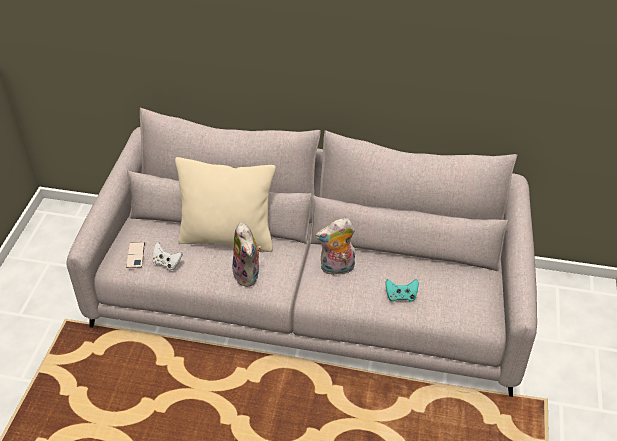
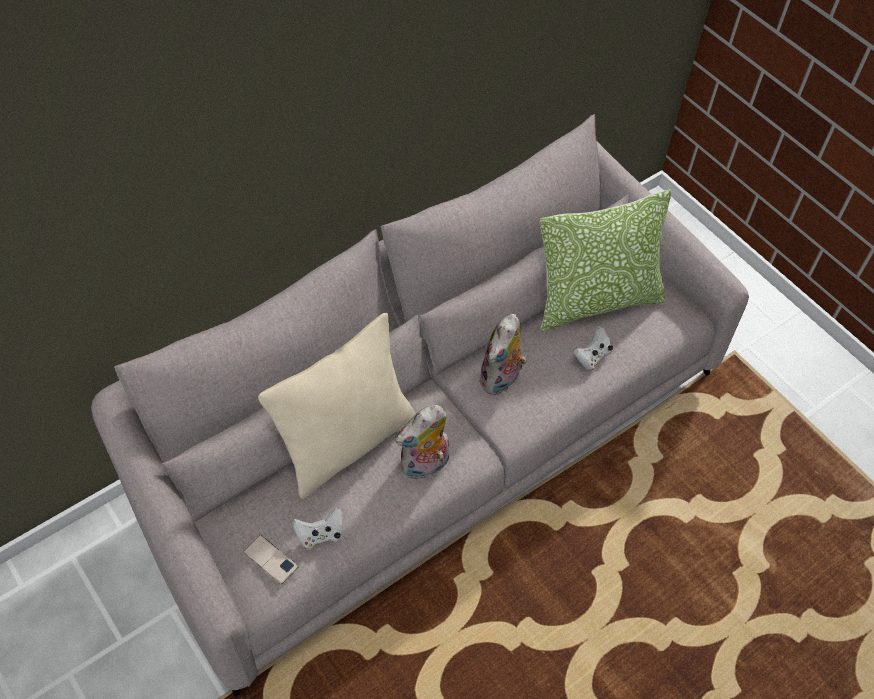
camera: 50 degrees left, 10 degrees up
(249, 275) = (425, 466): plush toy -> plush toy turned 120 degrees clockwise
(401, 296) = (592, 356): turquoise game controller -> white game controller
(440, 273) = (596, 301): none -> pillow

